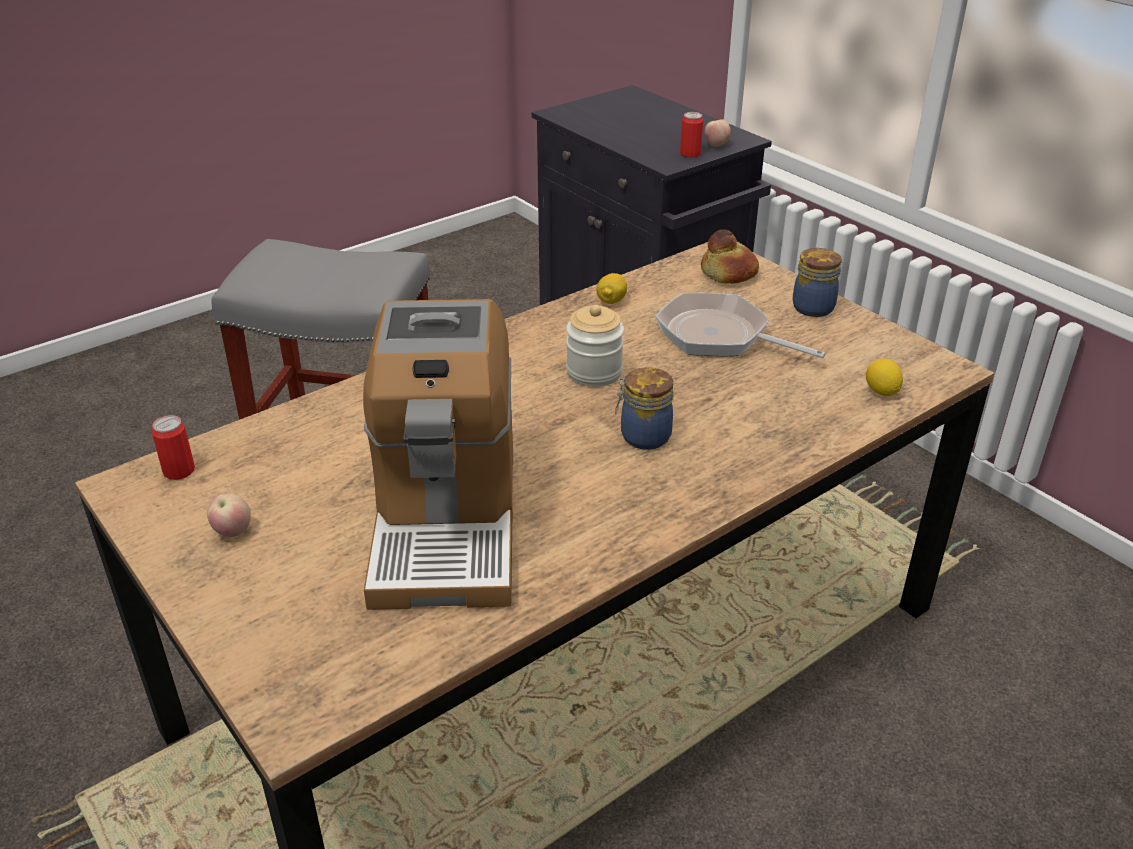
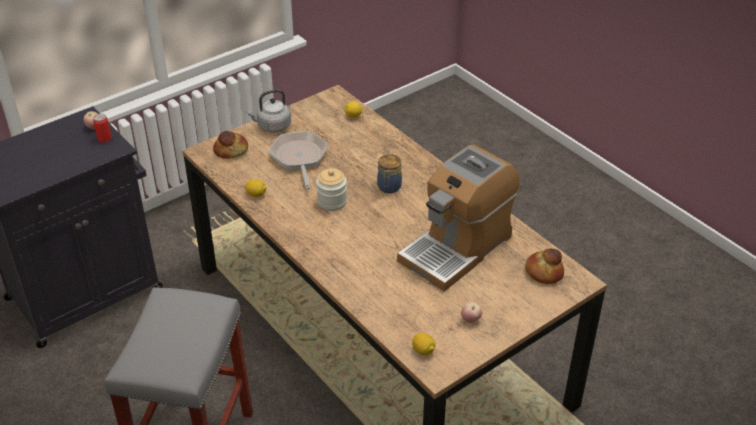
camera: 90 degrees left, 5 degrees up
(179, 471) = (423, 350): can -> lemon
(342, 656) = (544, 272): none -> bread
(446, 522) = (457, 248): coffee machine -> coffee machine turned 135 degrees clockwise
(719, 336) = (299, 158): frying pan -> frying pan turned 135 degrees clockwise
(811, 307) = (272, 126): jar -> grey kettle

